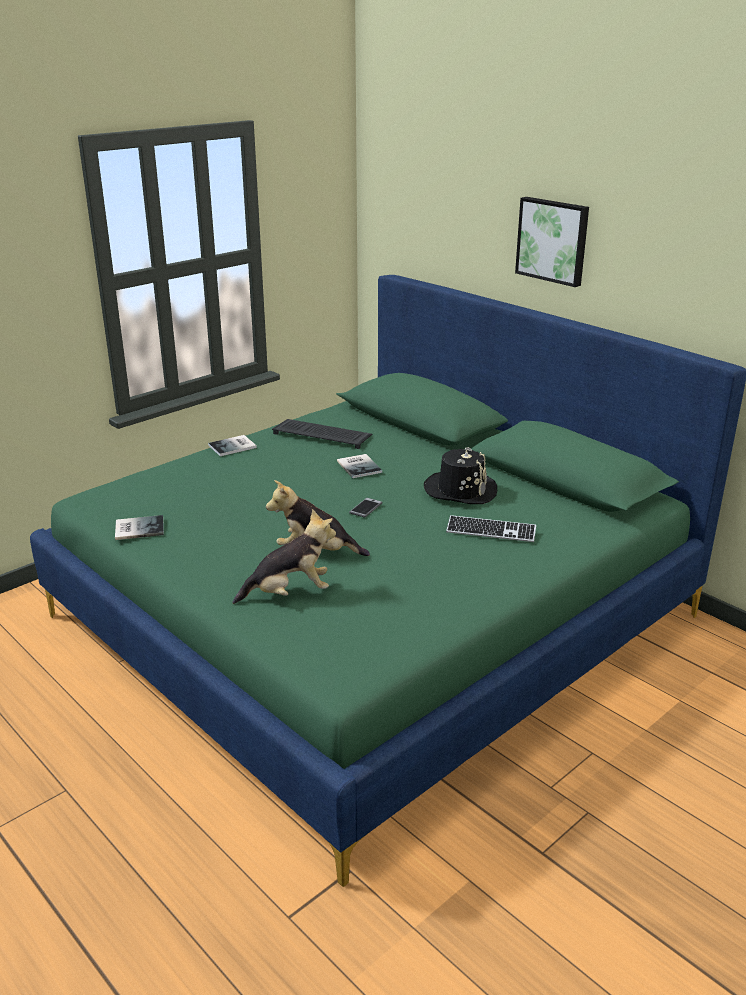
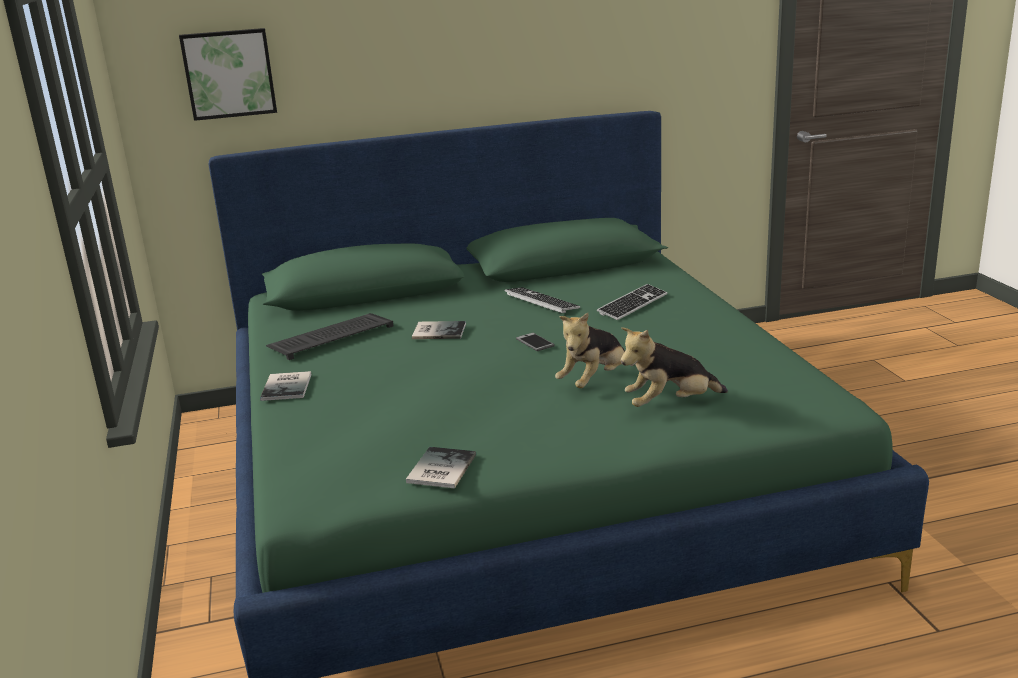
camera: 60 degrees left, 5 degrees down
(289, 593) = (670, 404): plush toy -> plush toy turned 120 degrees counterclockwise
(460, 490) = (541, 301): black hat -> keyboard
(553, 240) = (432, 55): picture -> picture (229, 73)

